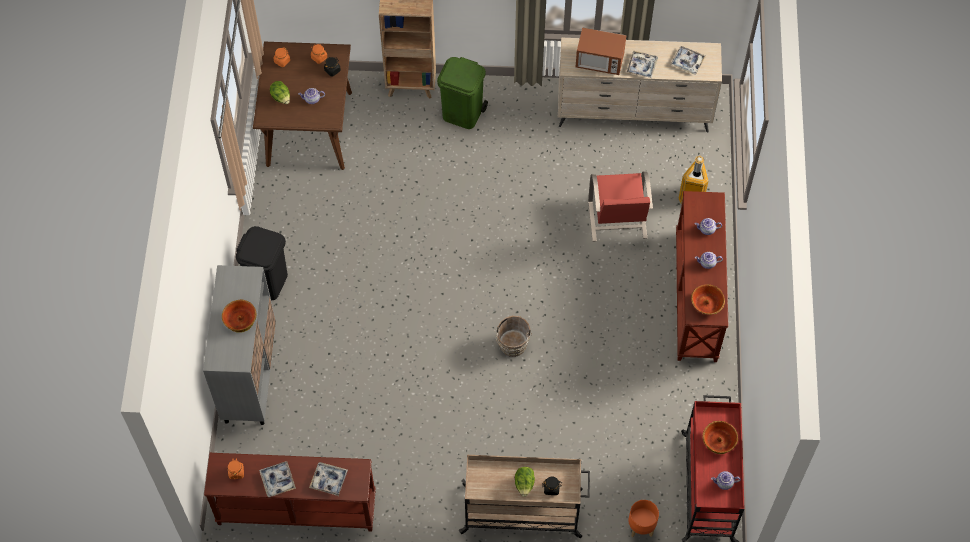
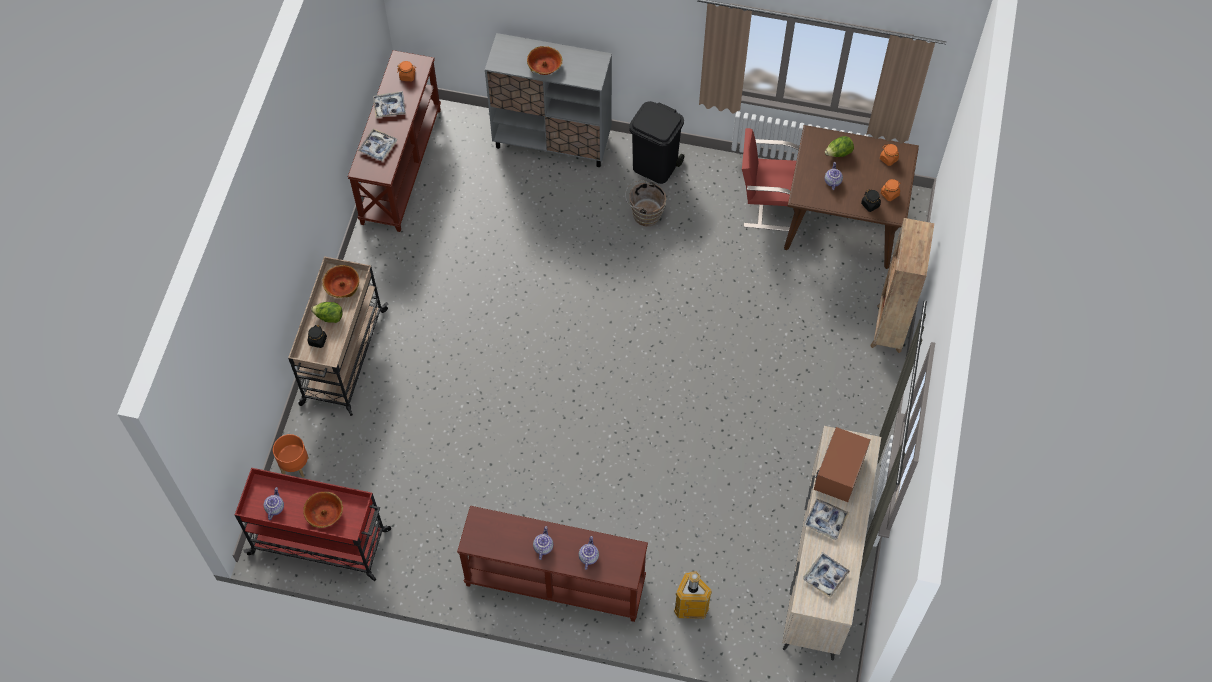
camera: 100 degrees right, 0 degrees up
(463, 114) = (844, 377): green trash can -> none
(512, 347) = (532, 379): brown bucket -> brown bucket (644, 213)
(617, 221) = (671, 516): red chair -> red chair (769, 204)
(706, 304) = (490, 534): bowl -> bowl (342, 286)

